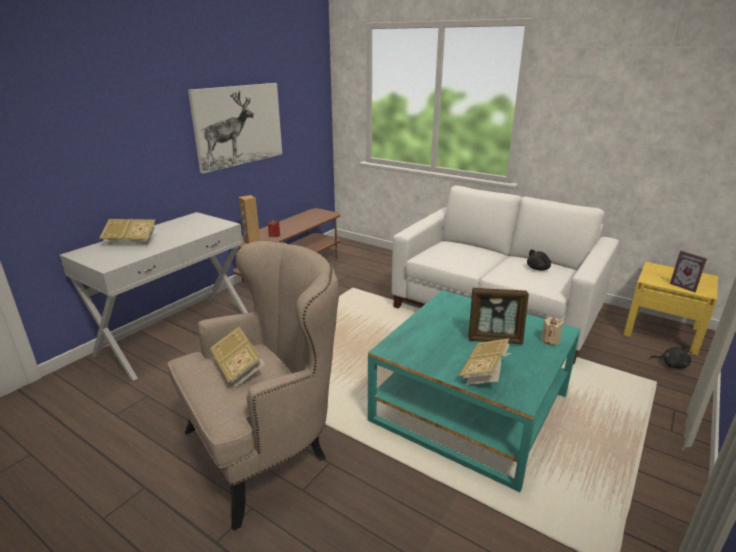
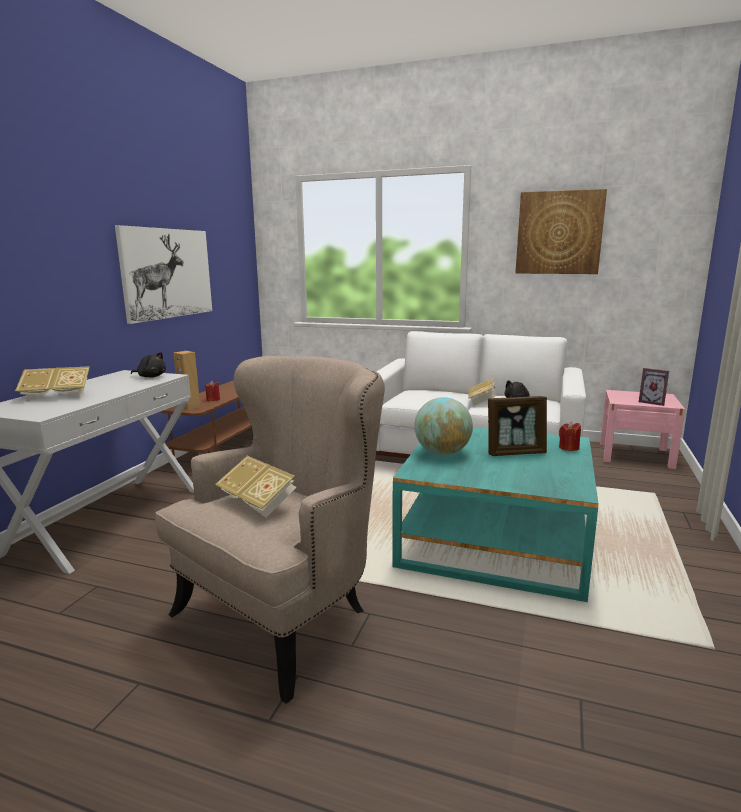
camera: 15 degrees left, 10 degrees down
(427, 329) = (442, 453): none -> globe
(484, 373) = (526, 478): book -> book (481, 401)
(550, 340) = (568, 448): beige candle -> red candle
(617, 96) = (559, 233): none -> picture
(662, 331) = (635, 455): yellow nightstand -> pink nightstand
(672, 364) = (659, 478): black plush toy -> black plush toy (151, 377)

